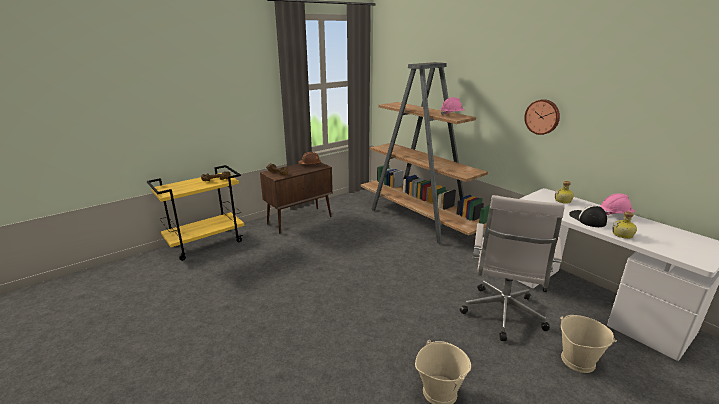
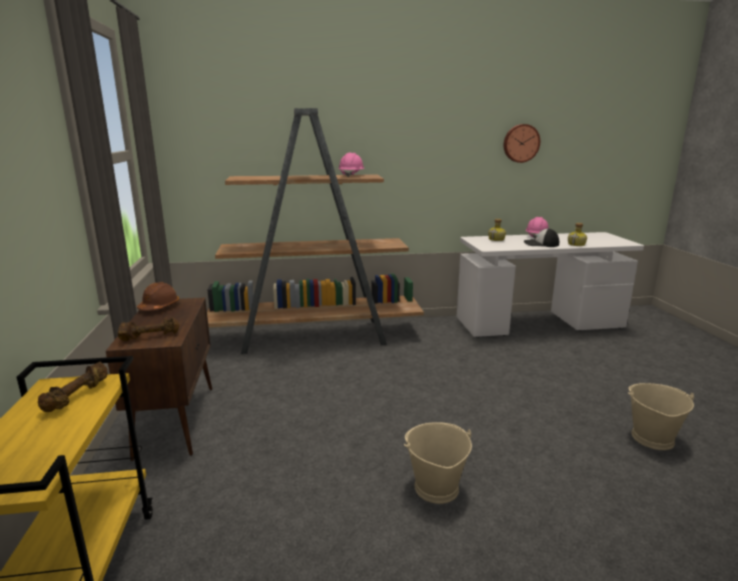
camera: 60 degrees left, 5 degrees down
(502, 316) = (542, 363): white office chair -> none
(542, 117) = (445, 162): wall clock -> wall clock (520, 143)
(577, 360) = (616, 358): beige bucket -> beige bucket (435, 487)

